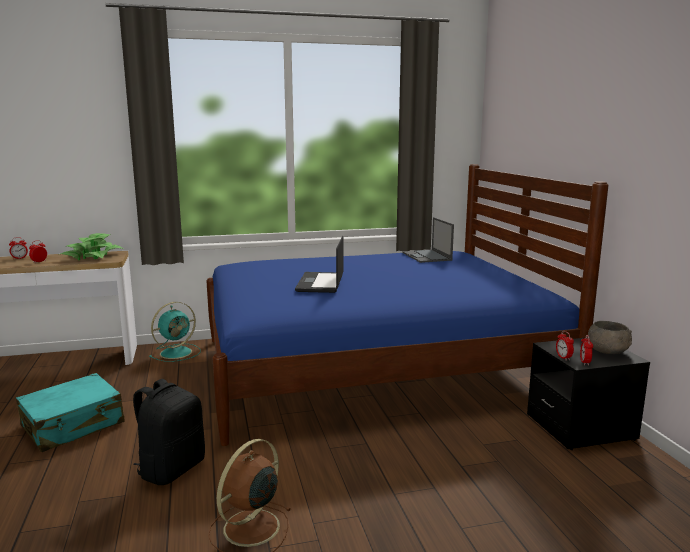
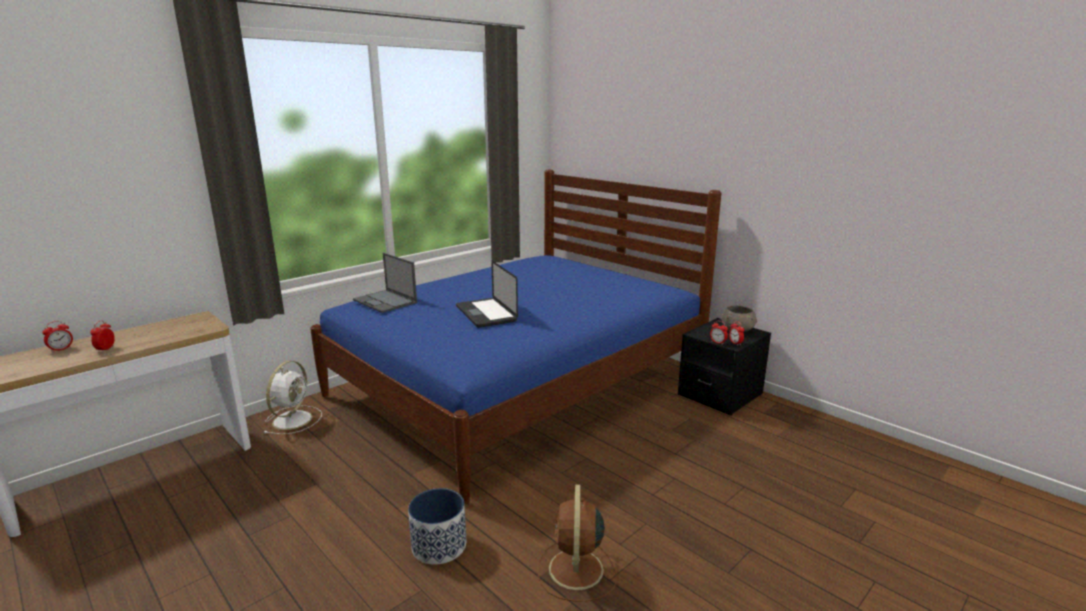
camera: 30 degrees left, 5 degrees up
(73, 425) = (265, 540): turquoise suitcase -> none
(92, 256) = (174, 328): potted plant -> none
(171, 469) = (438, 545): black backpack -> planter
(177, 352) = (293, 419): turquoise fan -> white fan
(427, 256) = (534, 266): laptop -> laptop (385, 301)

